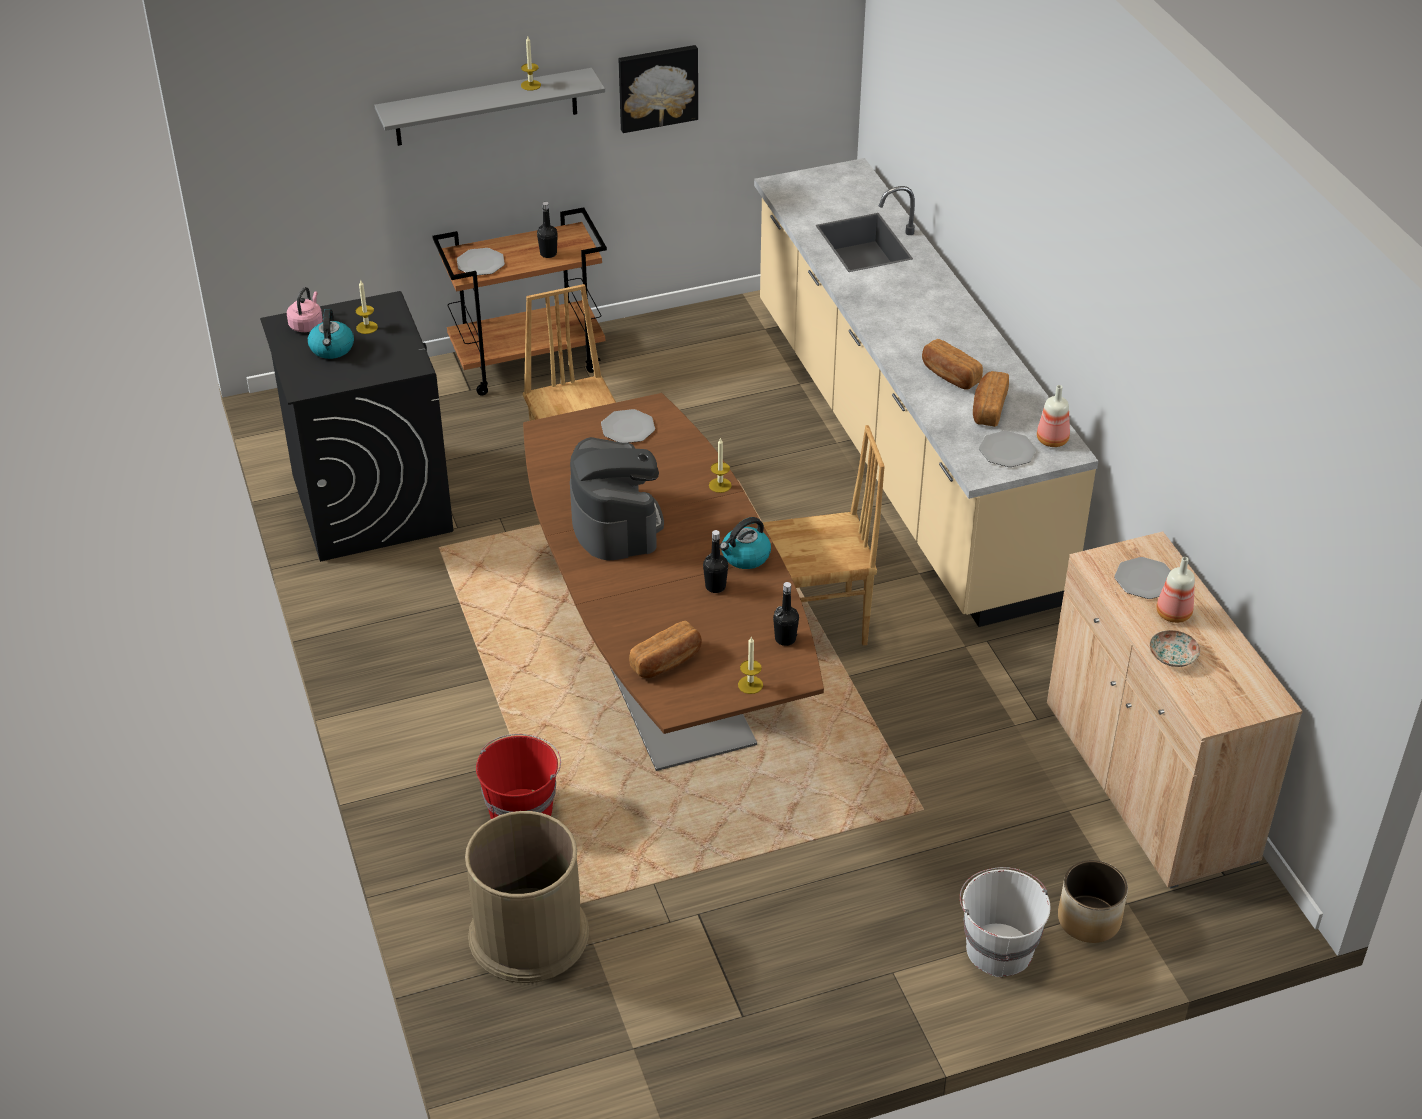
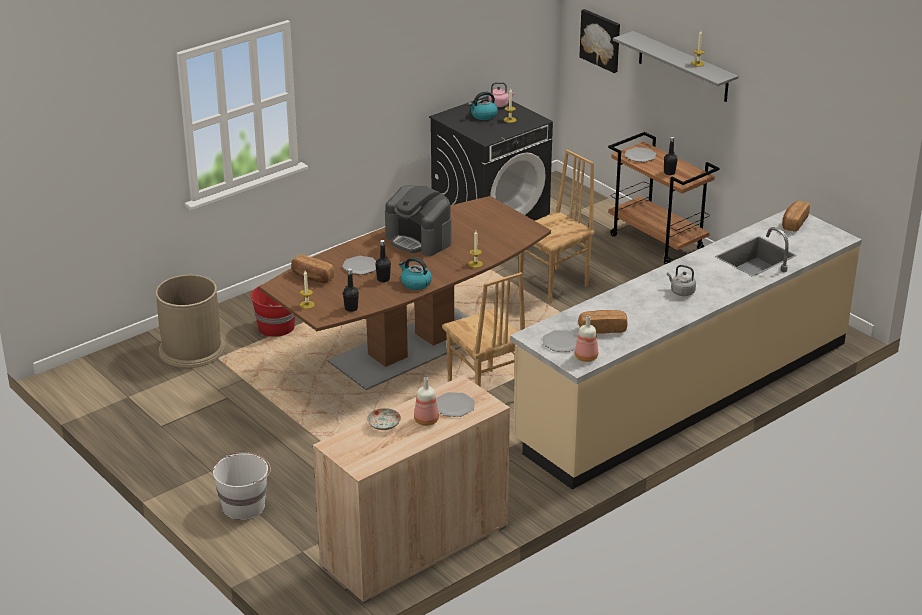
camera: 70 degrees right, 10 degrees down
(615, 523) = (419, 239): coffee machine -> coffee machine turned 75 degrees clockwise
(628, 428) = (508, 226): plate -> plate (360, 266)
(657, 87) = (771, 112): picture -> picture (601, 40)
(924, 321) = (681, 292): none -> grey kettle
(949, 375) = (627, 310): bread -> bread (794, 223)
(1089, 920) = (281, 537): planter -> none

